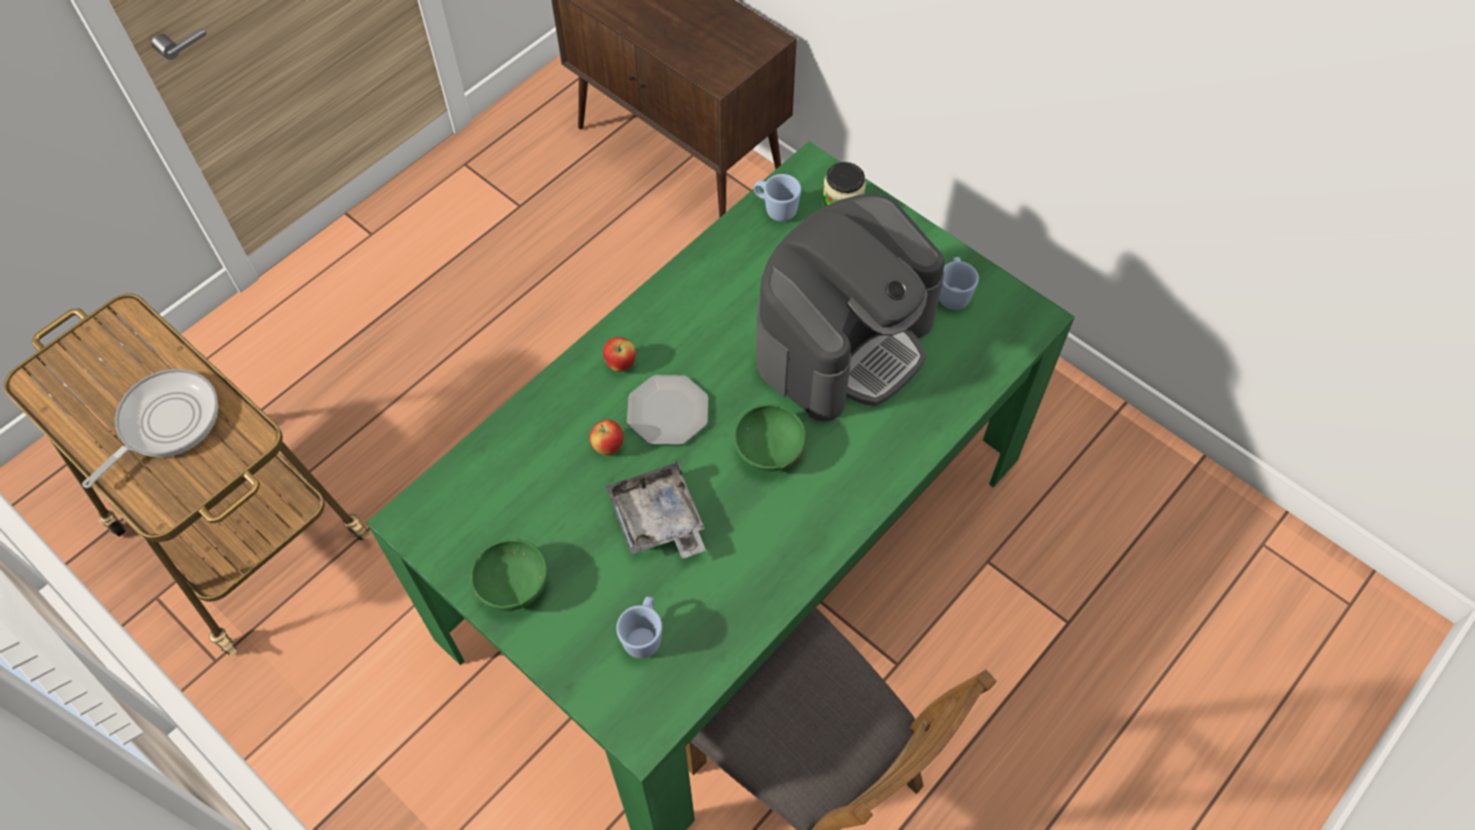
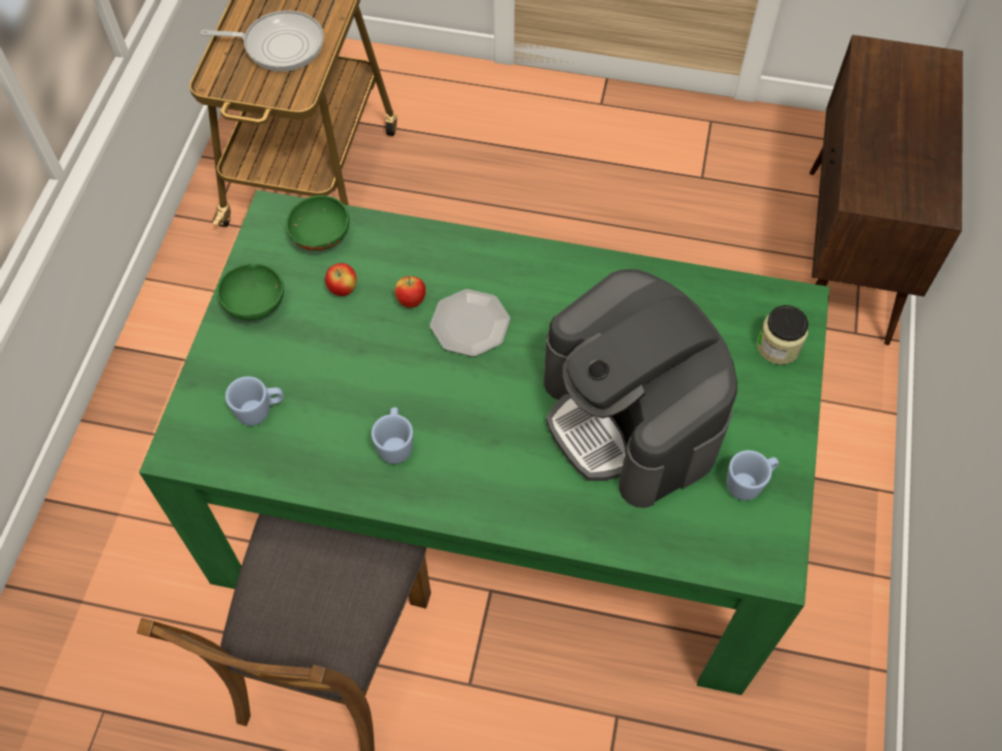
camera: 60 degrees right, 0 degrees up
(620, 364) = (493, 269): apple -> apple (343, 289)
(658, 520) = (366, 369): grey tray -> none
(768, 451) = (479, 415): green bowl -> green bowl (319, 237)
(775, 209) = (731, 299): blue mug -> blue mug (395, 444)
(844, 341) = (630, 418): coffee machine -> coffee machine turned 45 degrees clockwise

